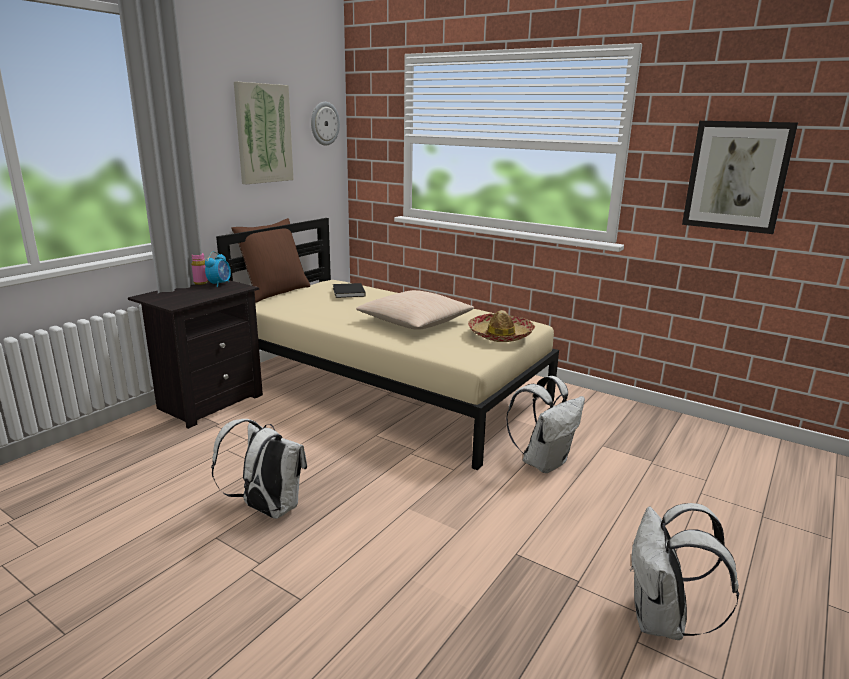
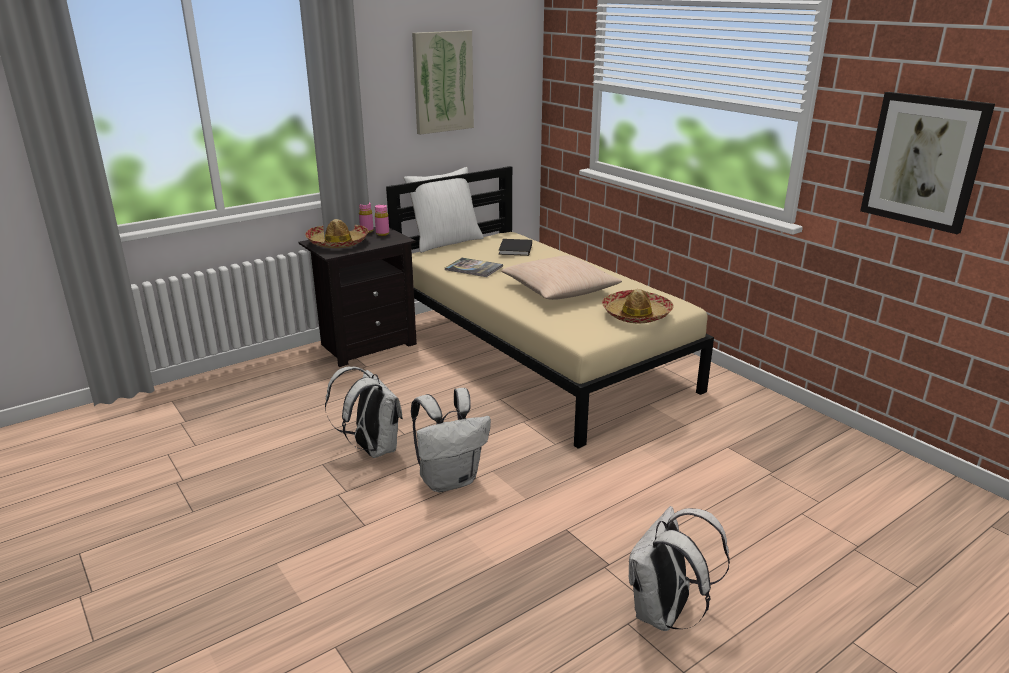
camera: 20 degrees right, 5 degrees up
(175, 295) = (338, 242): none -> hat
(219, 284) = (382, 234): alarm clock -> pink bottle
(275, 292) = (446, 242): brown pillow -> white pillow
(319, 311) = (474, 268): none -> book
(324, 123) = (514, 66): wall clock -> none
(544, 462) = (651, 452): white backpack -> white backpack (450, 480)

